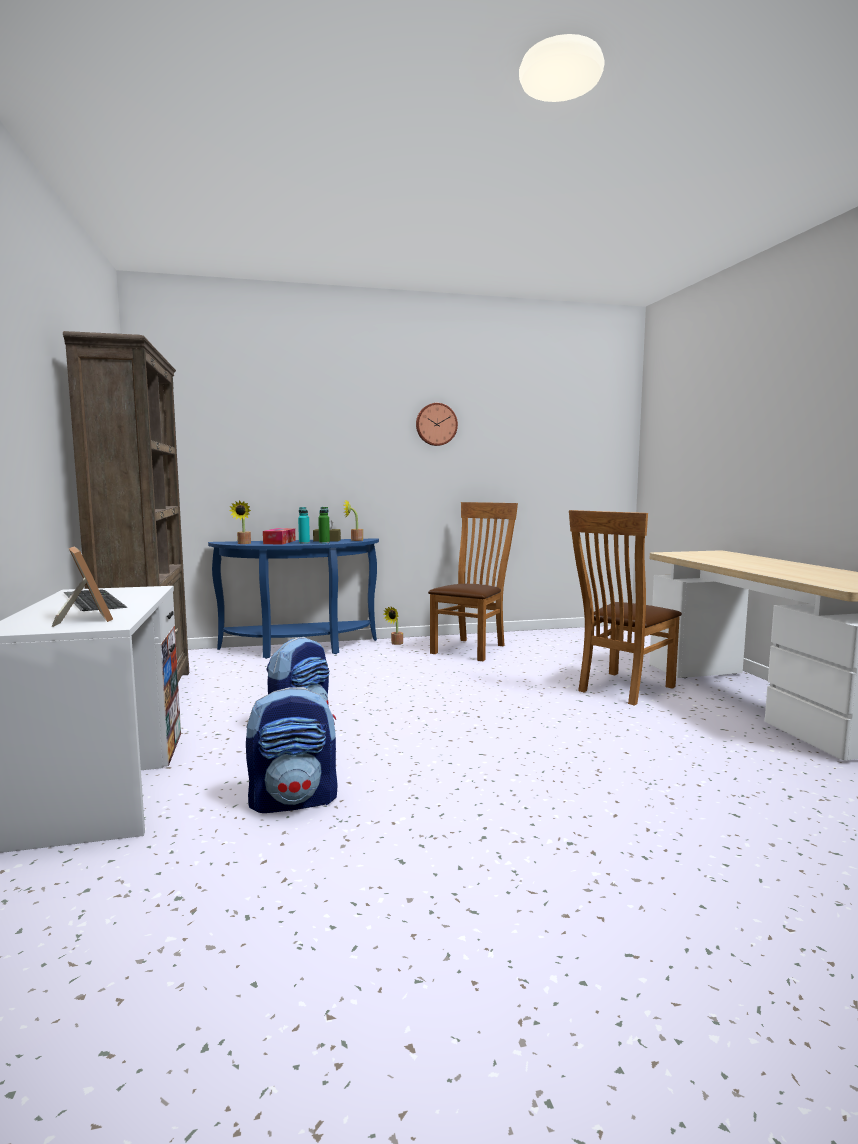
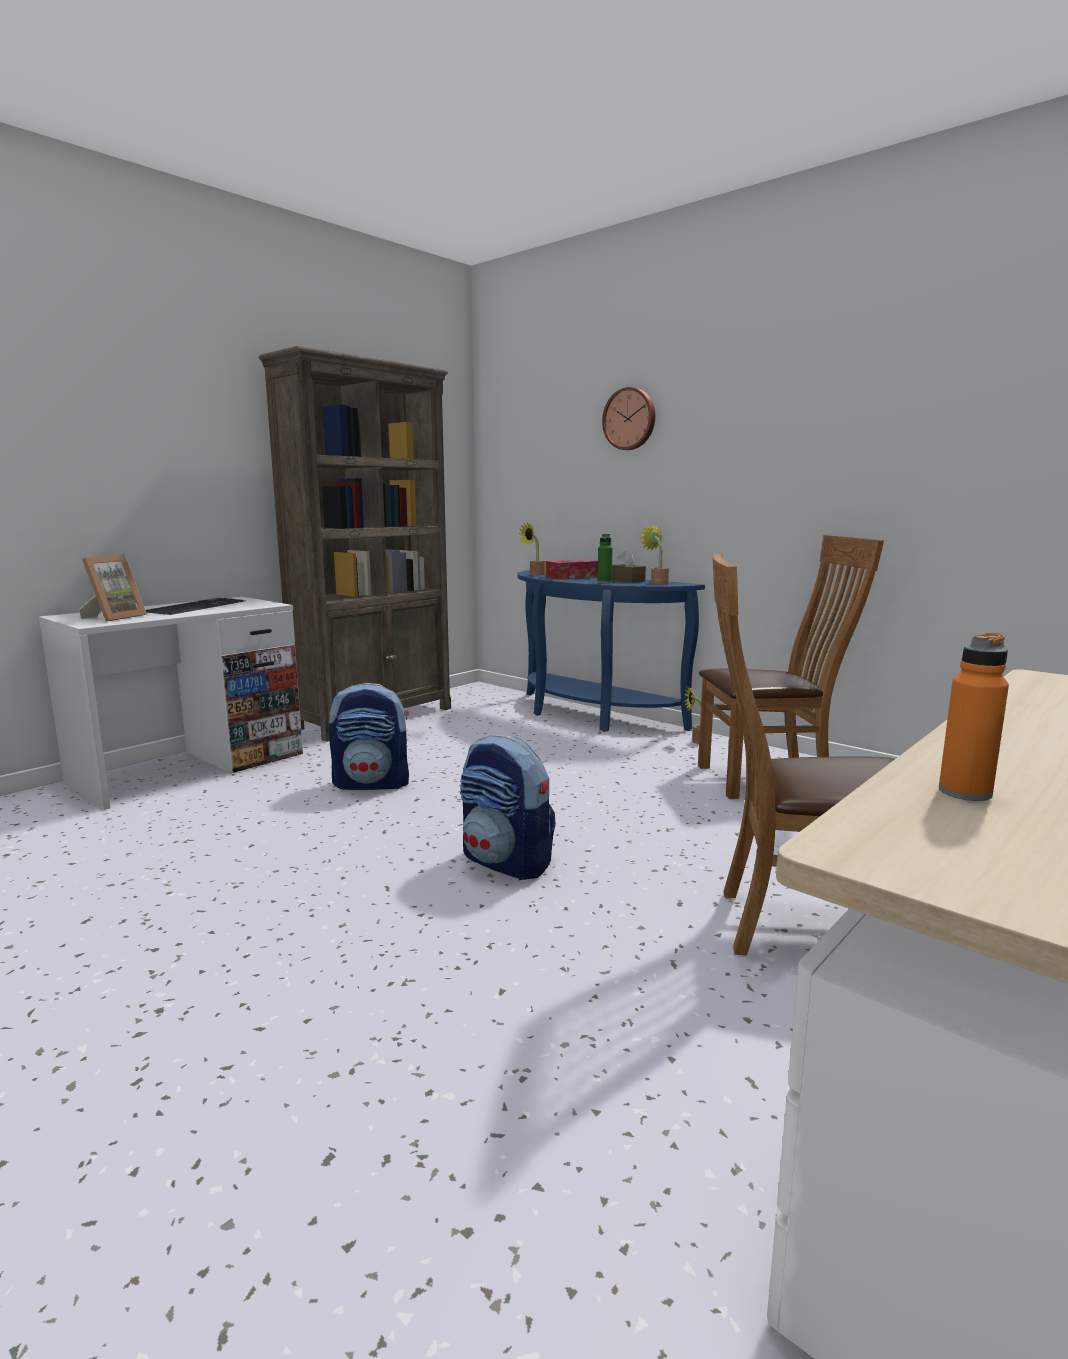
camera: 55 degrees right, 5 degrees up
(294, 800) = (195, 836): backpack -> backpack (507, 862)
(304, 543) = (584, 580): turquoise bottle -> none
(436, 424) = (805, 402): wall clock -> wall clock (630, 419)
(802, 576) = (965, 792): none -> orange bottle

